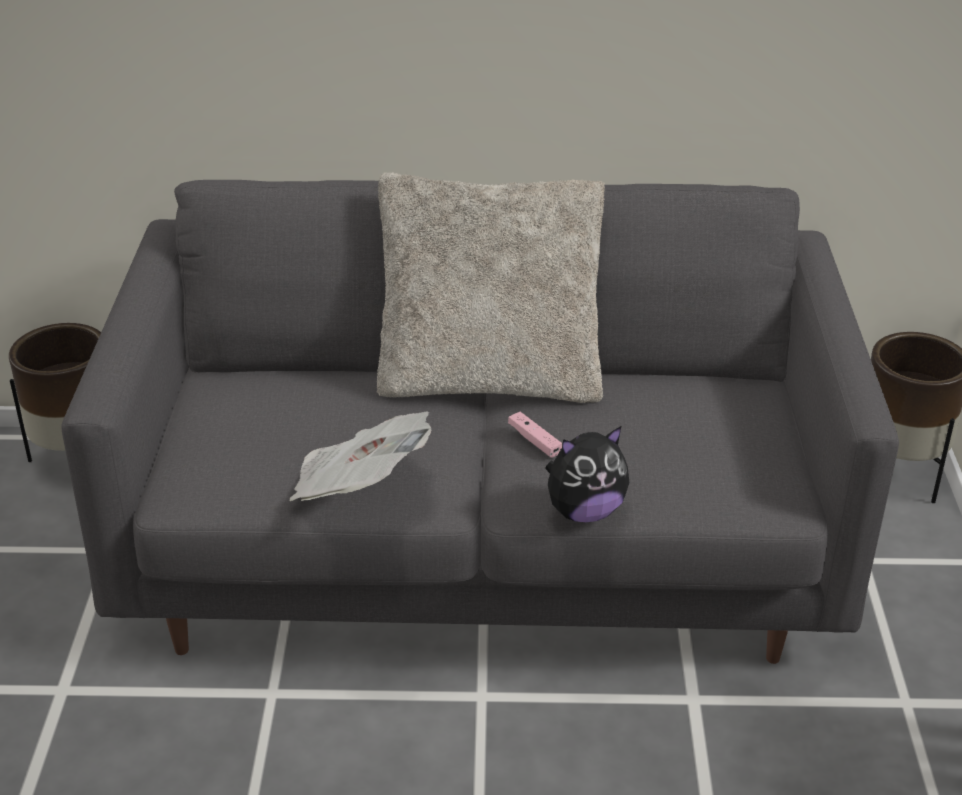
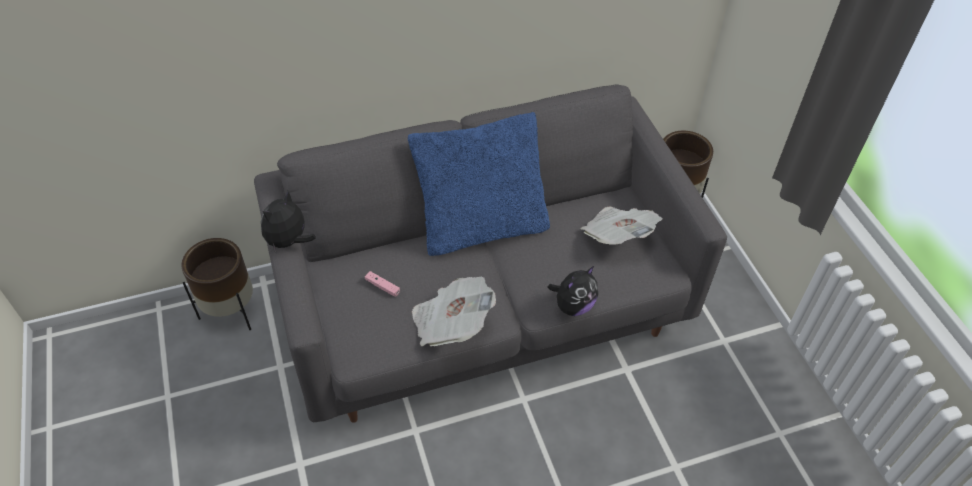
camera: 20 degrees left, 15 degrees up
(145, 299) = (289, 242): none -> plush toy
(490, 374) = (482, 223): beige pillow -> blue pillow
(534, 441) = (528, 266): pink game controller -> pink game controller (382, 286)
(716, 435) = (617, 236): none -> newspaper

